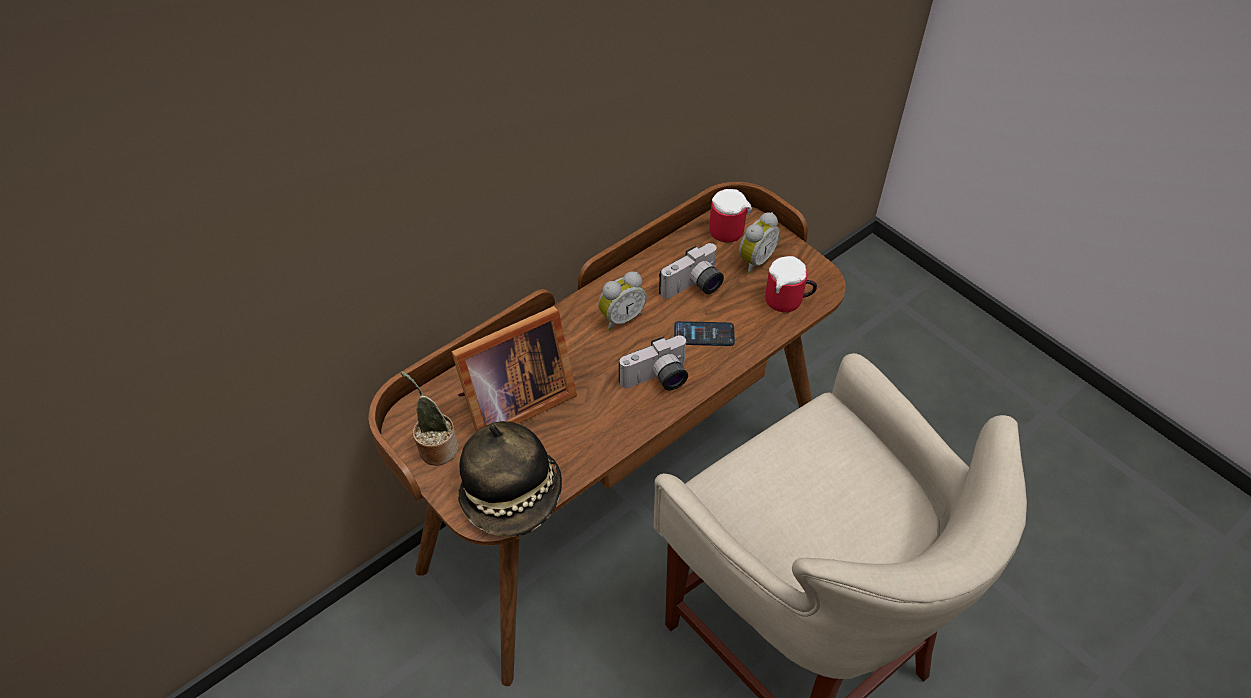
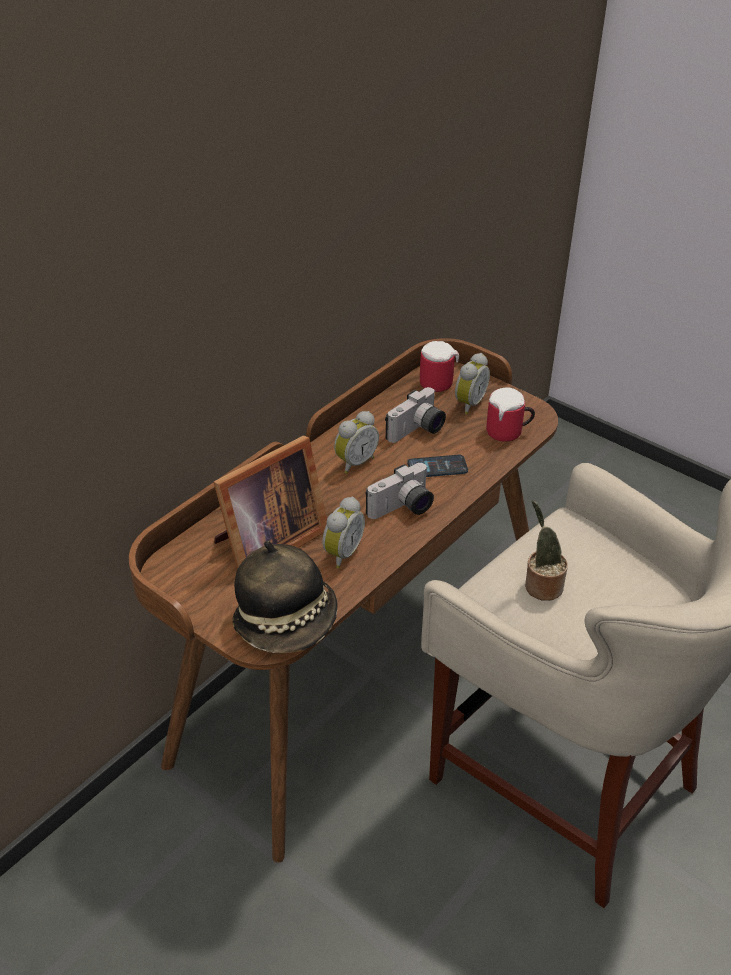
camera: 10 degrees left, 10 degrees down
(436, 447) = (199, 590): potted plant -> potted plant (541, 585)
(583, 424) = (341, 553): none -> alarm clock

